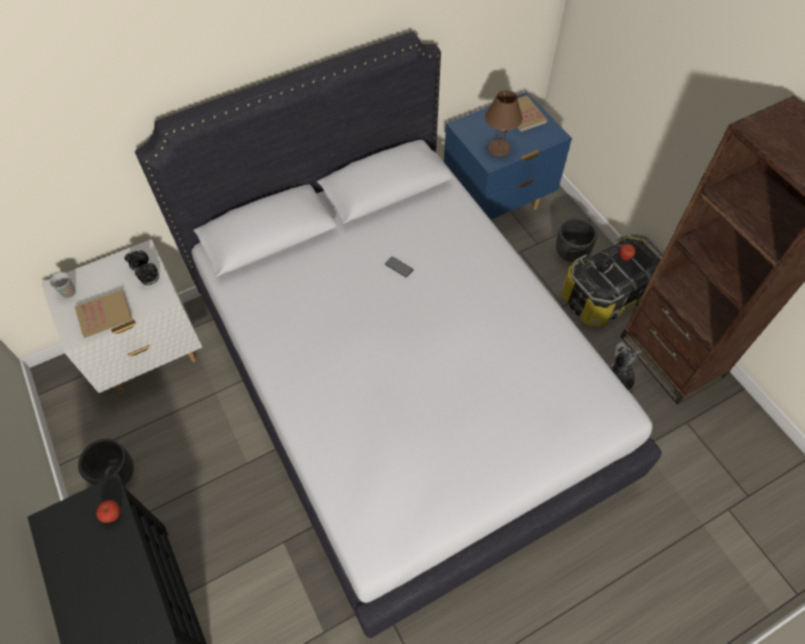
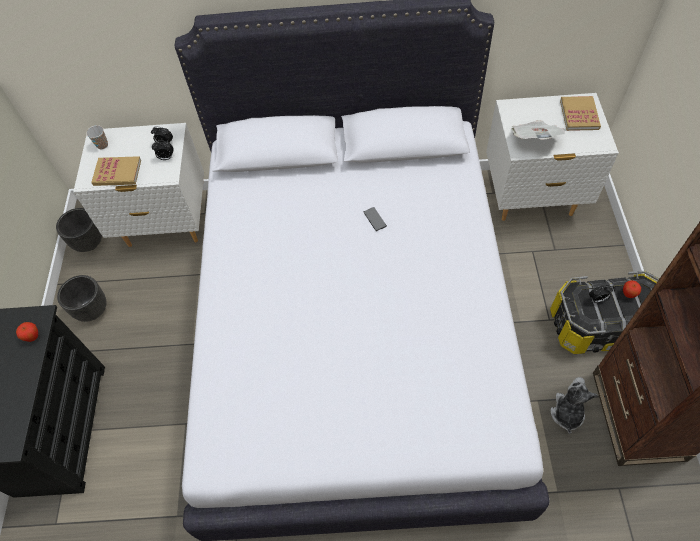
camera: 30 degrees right, 0 degrees up
(496, 205) = (532, 198): blue nightstand -> white nightstand
(498, 148) = (534, 140): brown table lamp -> newspaper
(570, 254) = (584, 271): black planter -> black planter (89, 243)

